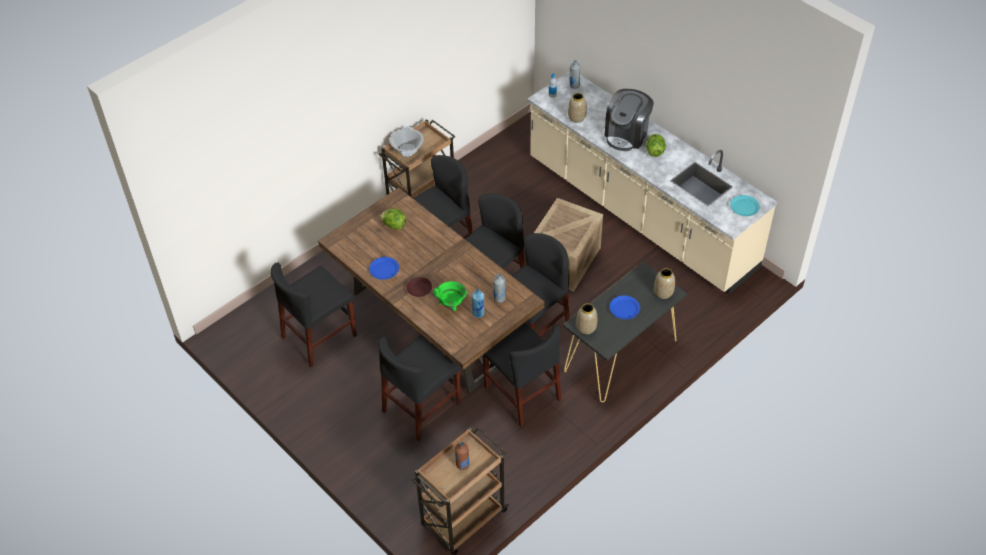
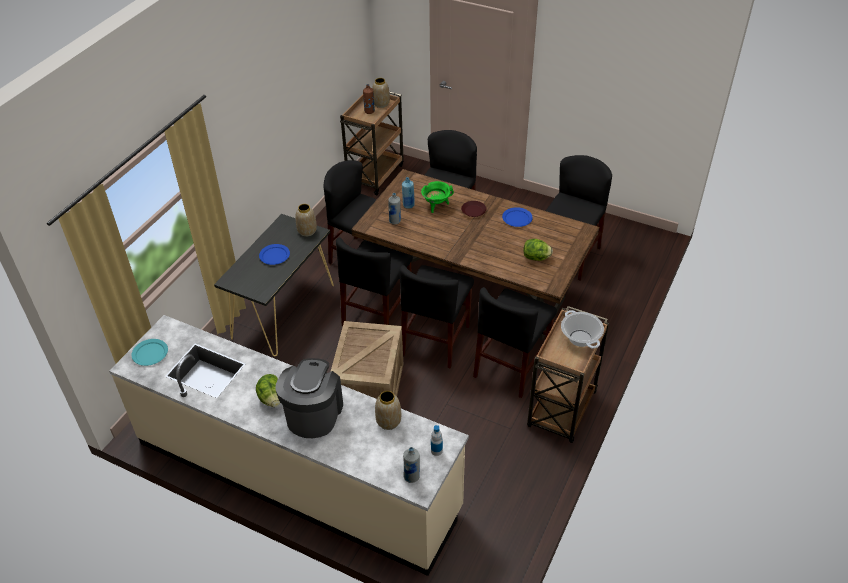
camera: 160 degrees right, 5 degrees down
(663, 293) = (238, 278): vase -> vase (381, 104)

